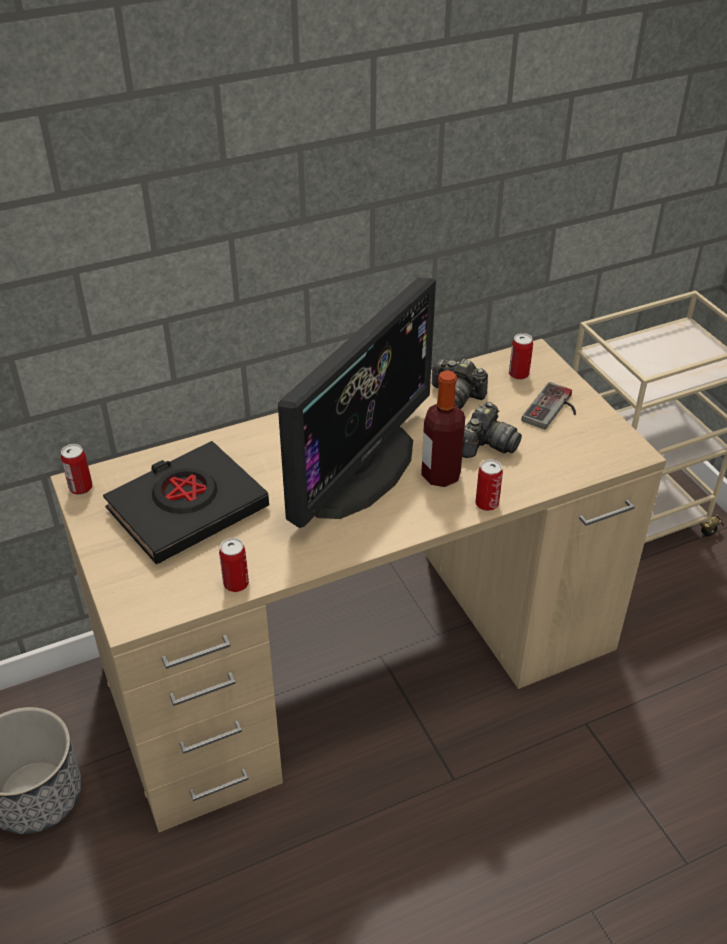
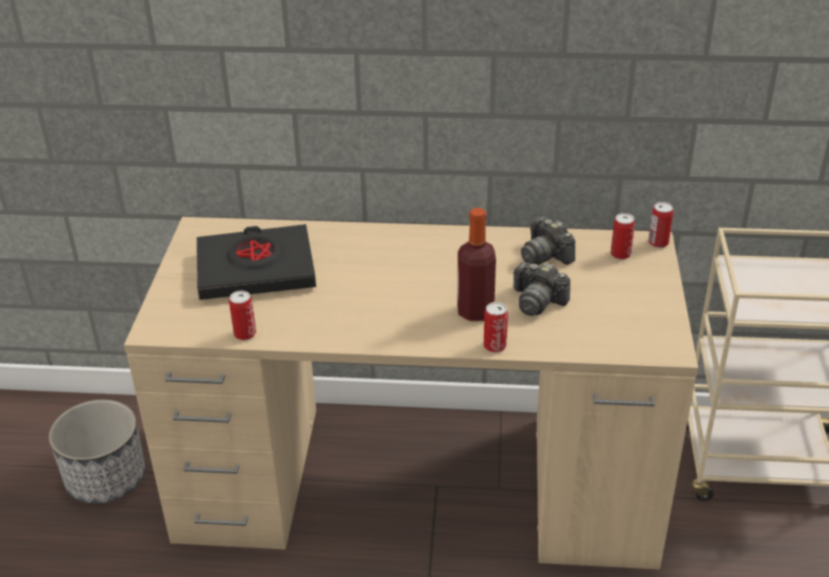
camera: 30 degrees right, 5 degrees down
(81, 488) = (195, 231): can -> can (658, 243)
(360, 470) = (412, 286): monitor -> none
(486, 445) = (537, 301): camera -> camera turned 60 degrees clockwise
(554, 410) = (626, 293): game controller -> none

